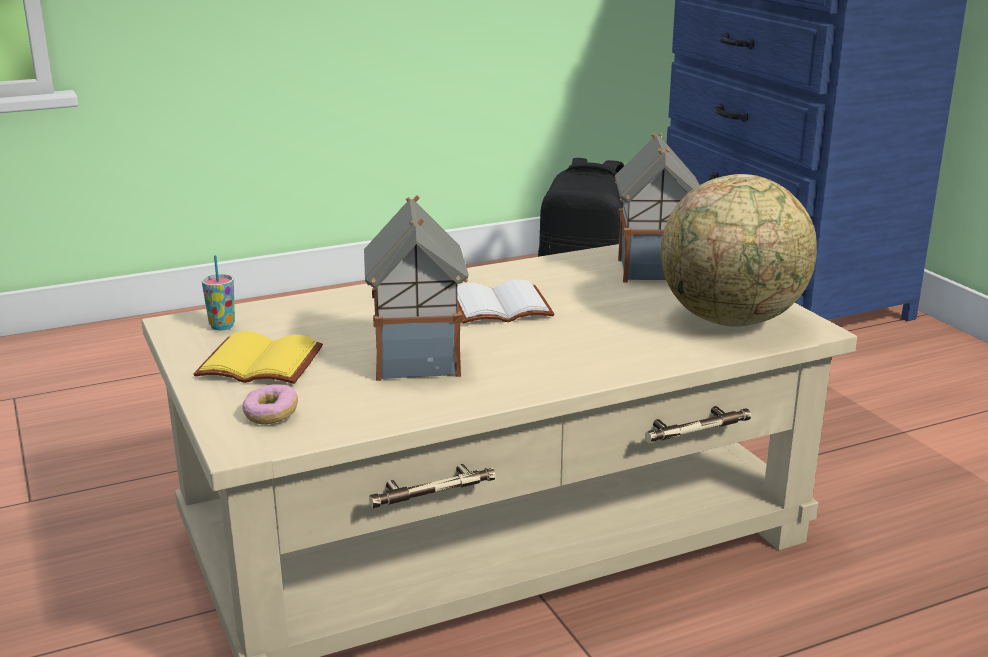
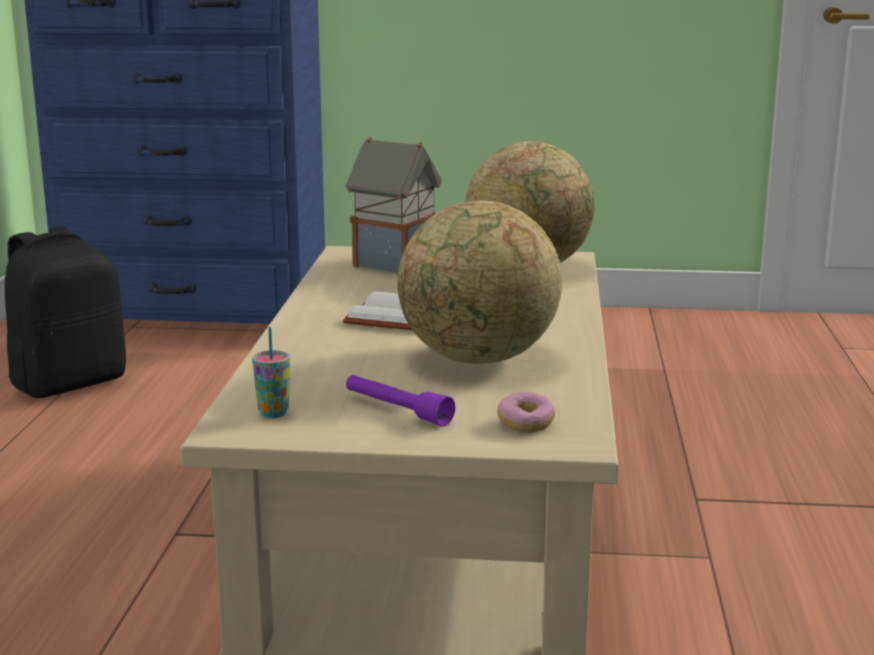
camera: 60 degrees left, 5 degrees down
(263, 362) = (397, 410): yellow book -> purple flashlight
(418, 362) = (478, 360): toy house -> globe

